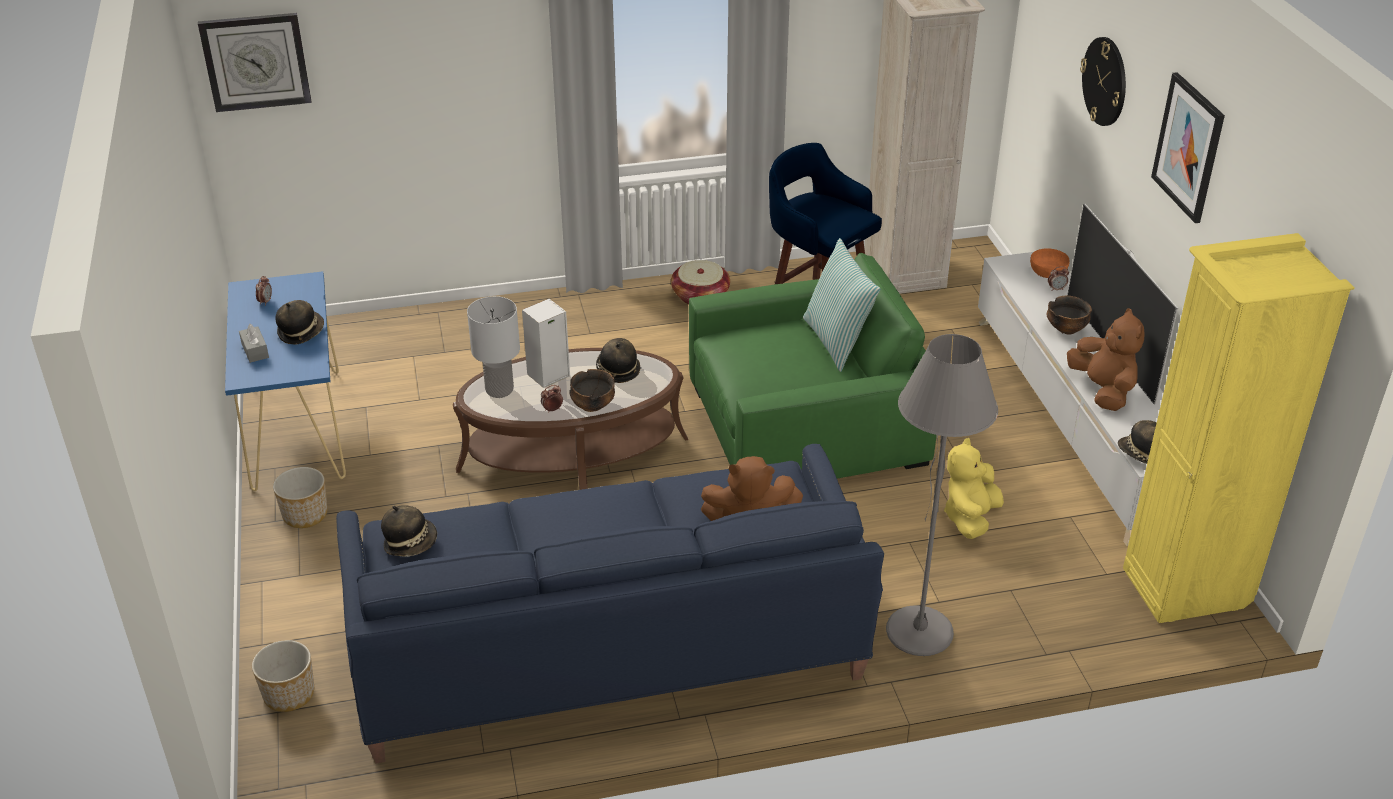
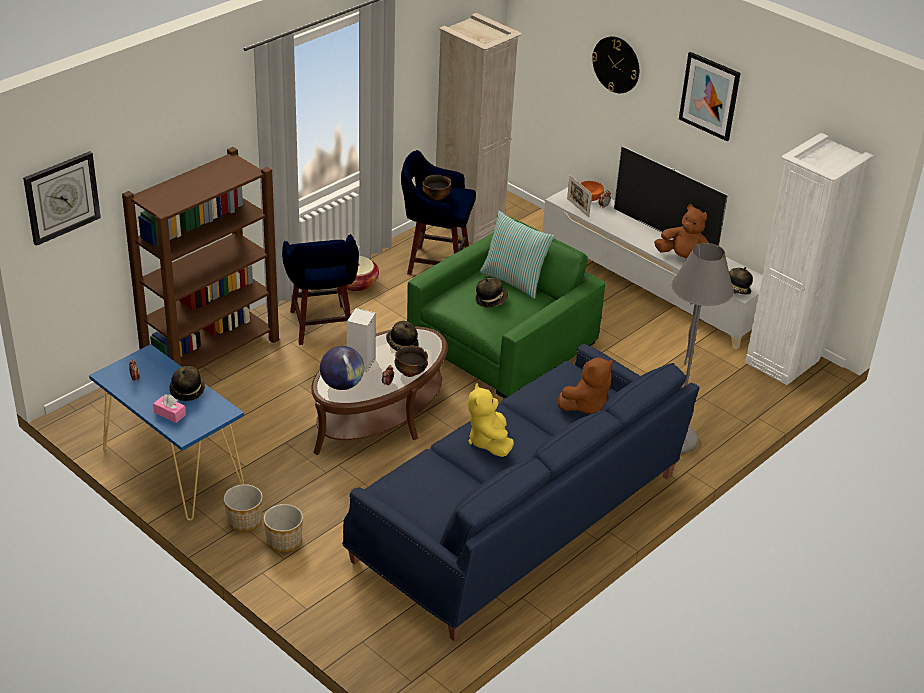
camera: 35 degrees left, 0 degrees up
(255, 350) = (170, 414): grey tissue box -> pink tissue box
(289, 694) = (358, 628): planter -> planter (284, 541)
(411, 543) = (407, 493): hat -> hat (491, 300)
(464, 320) = (211, 353): none -> brown bookcase
(500, 392) = (342, 385): grey table lamp -> globe
(610, 332) = (322, 327): none -> blue stool
(970, 518) = (645, 365): yellow plush toy -> yellow plush toy (489, 442)
(1017, 281) = (578, 208): none -> picture frame
(1066, 329) = (631, 230): bowl -> bowl (436, 197)
(1185, 588) = (783, 361): yellow cabinet -> white cabinet

